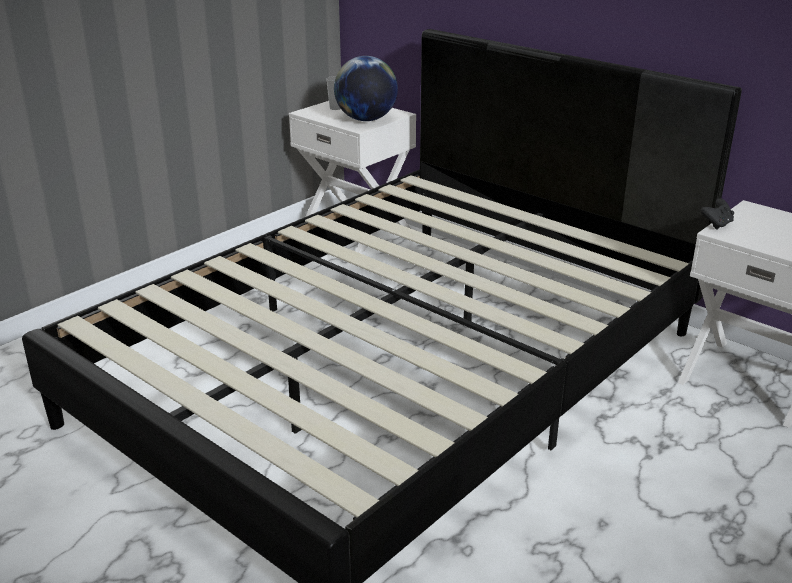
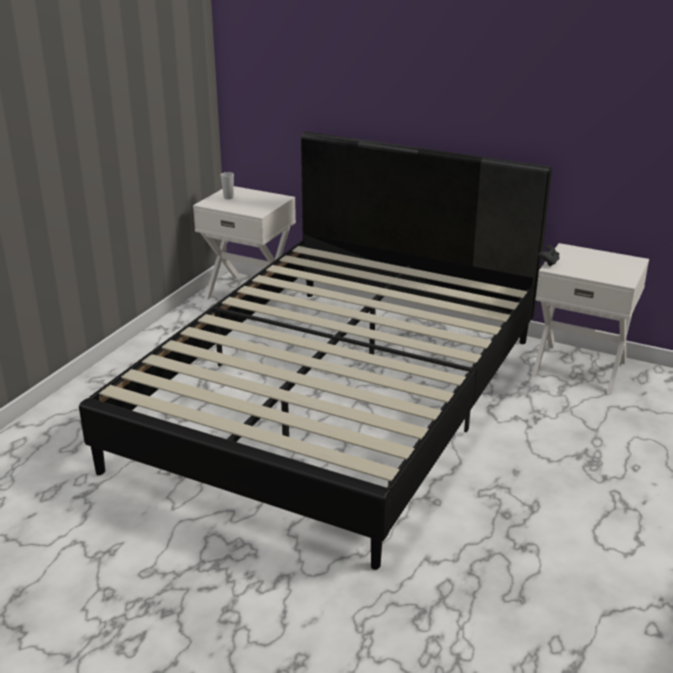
camera: 15 degrees left, 0 degrees up
(366, 119) = (259, 205): globe -> none

